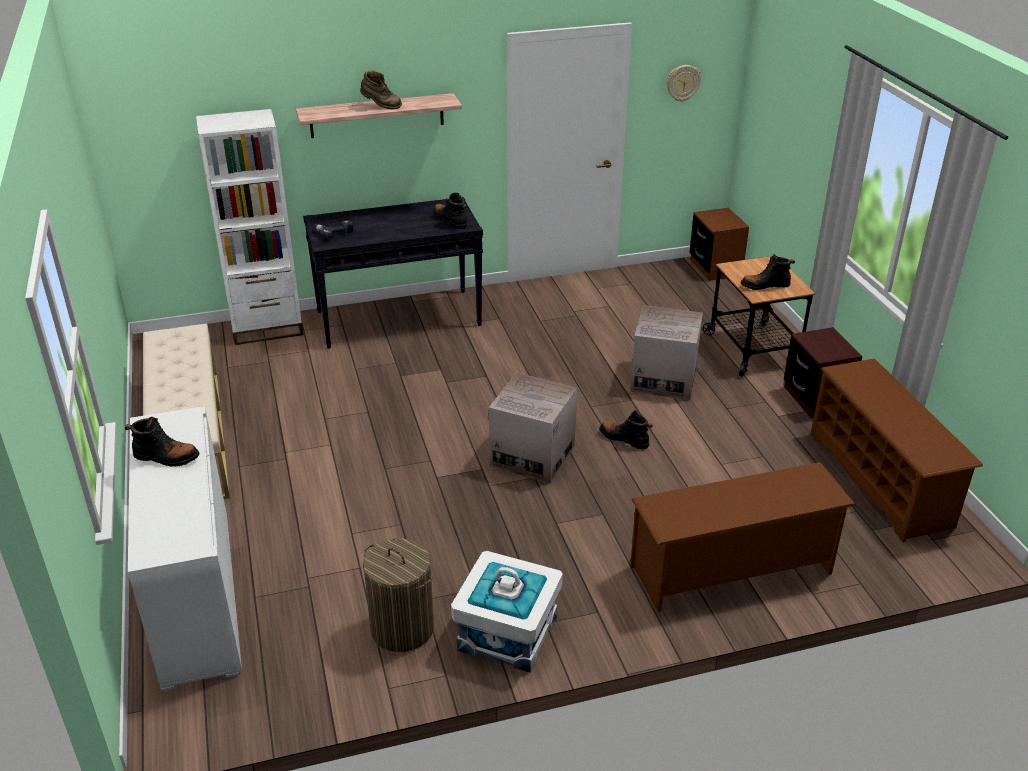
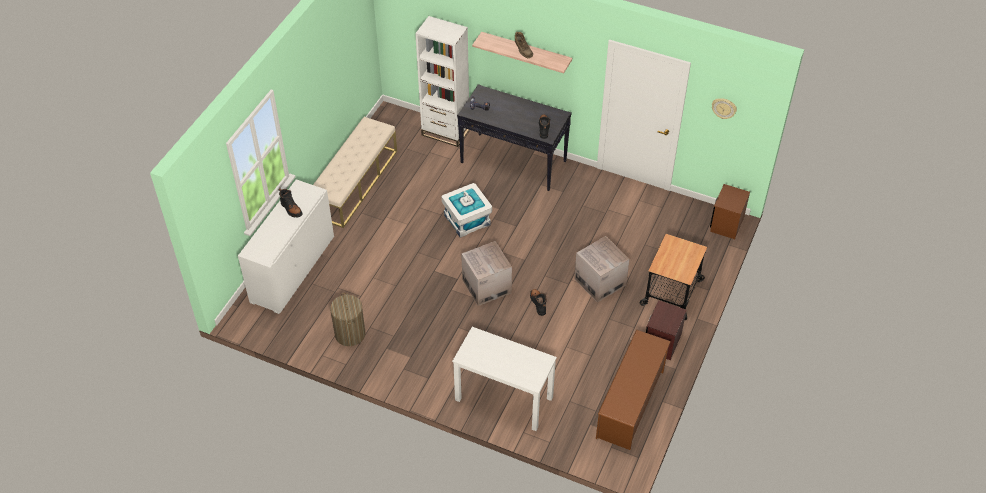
camera: 40 degrees right, 15 degrees up
(508, 633) = (385, 363): white storage box -> white storage box (467, 220)
(731, 570) = (503, 398): brown shoe rack -> white desk
(765, 286) = (670, 264): black boot -> none

